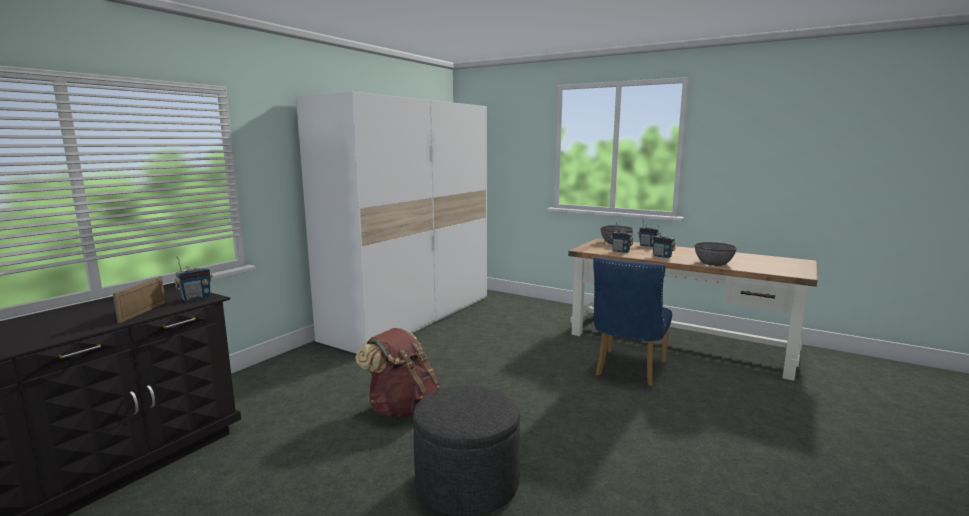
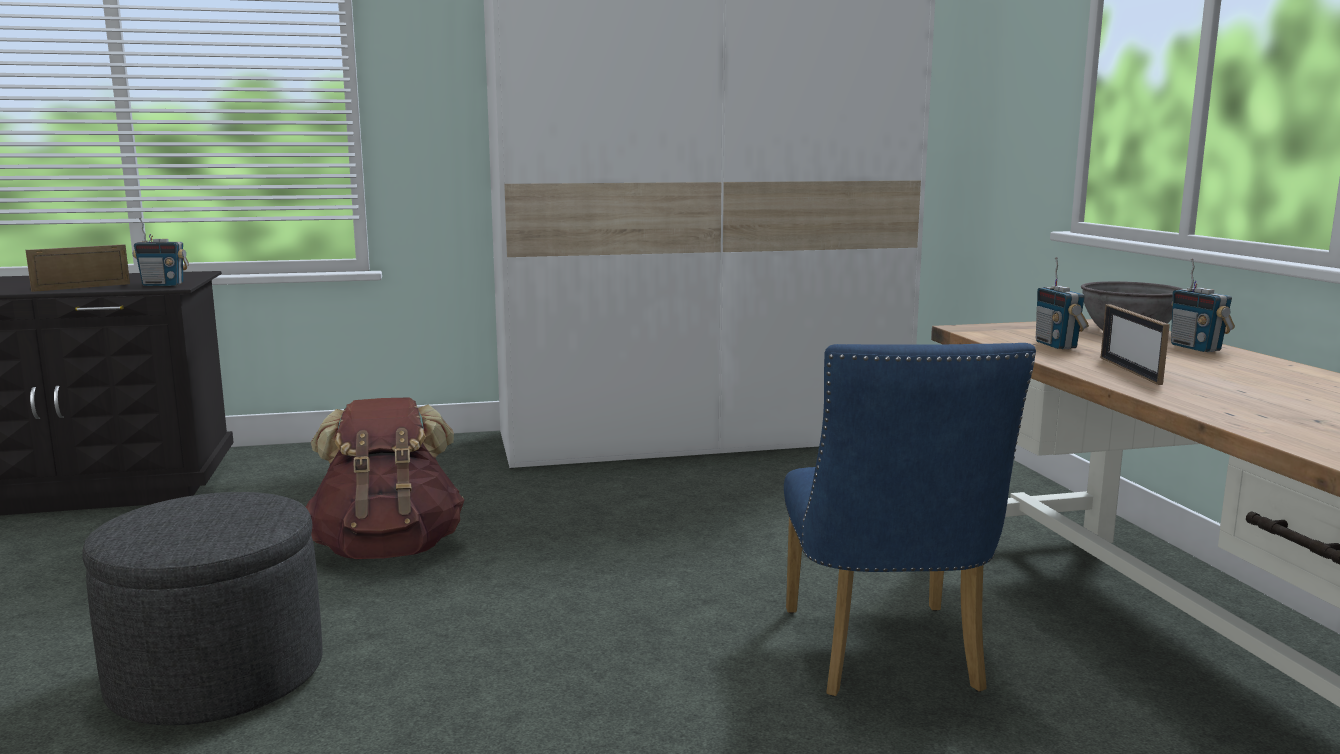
camera: 45 degrees right, 0 degrees up
(627, 371) = (885, 658): blue chair -> blue chair turned 75 degrees counterclockwise
(662, 256) = (1130, 370): radio -> picture frame
(713, 263) = (1233, 408): grey bowl -> none

